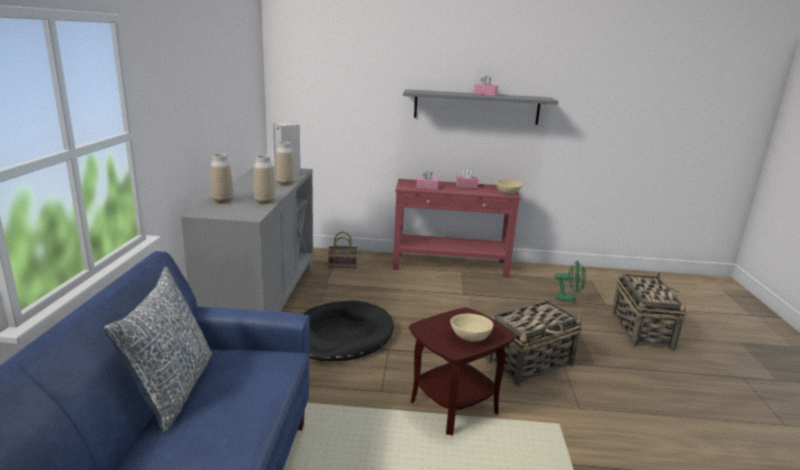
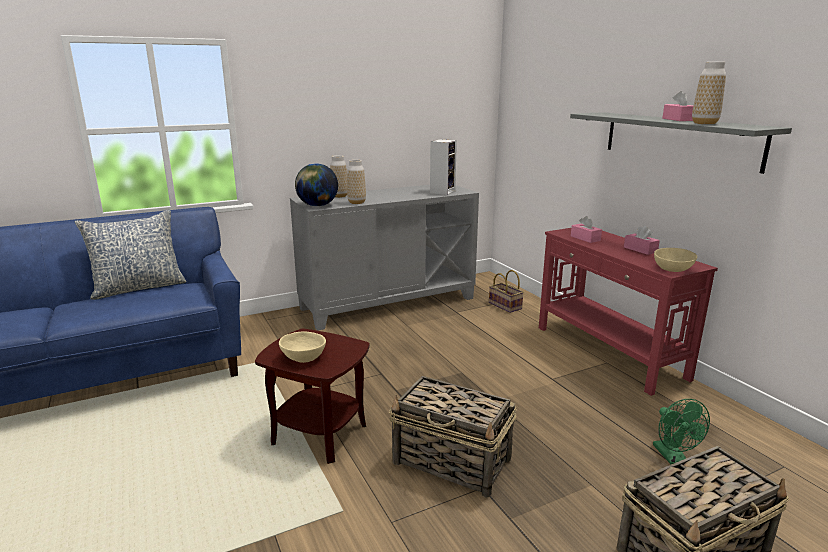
camera: 60 degrees right, 0 degrees up
(245, 215) = (317, 206): none -> globe
(285, 183) = (417, 196): vase -> vase (704, 123)
(341, 335) = (378, 347): black dog bed -> none

